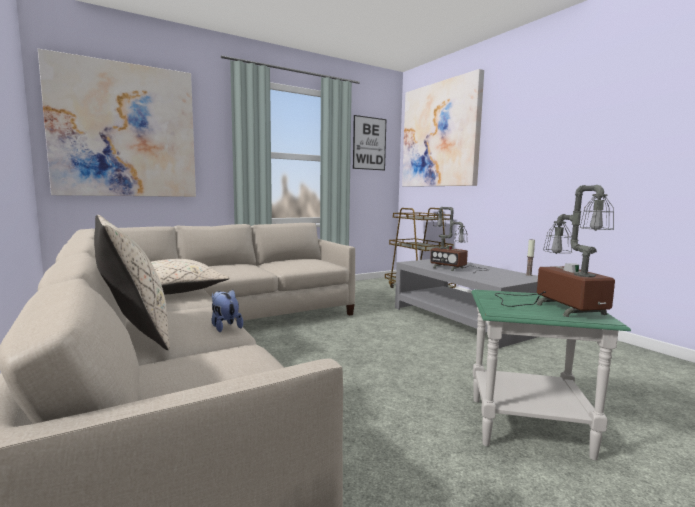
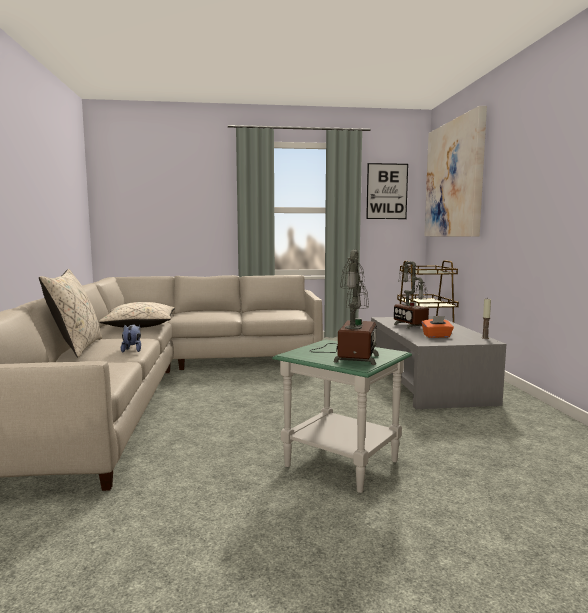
camera: 25 degrees right, 0 degrees up
(124, 131) = (152, 198): picture -> none
(492, 276) = (437, 336): none -> orange tissue box

